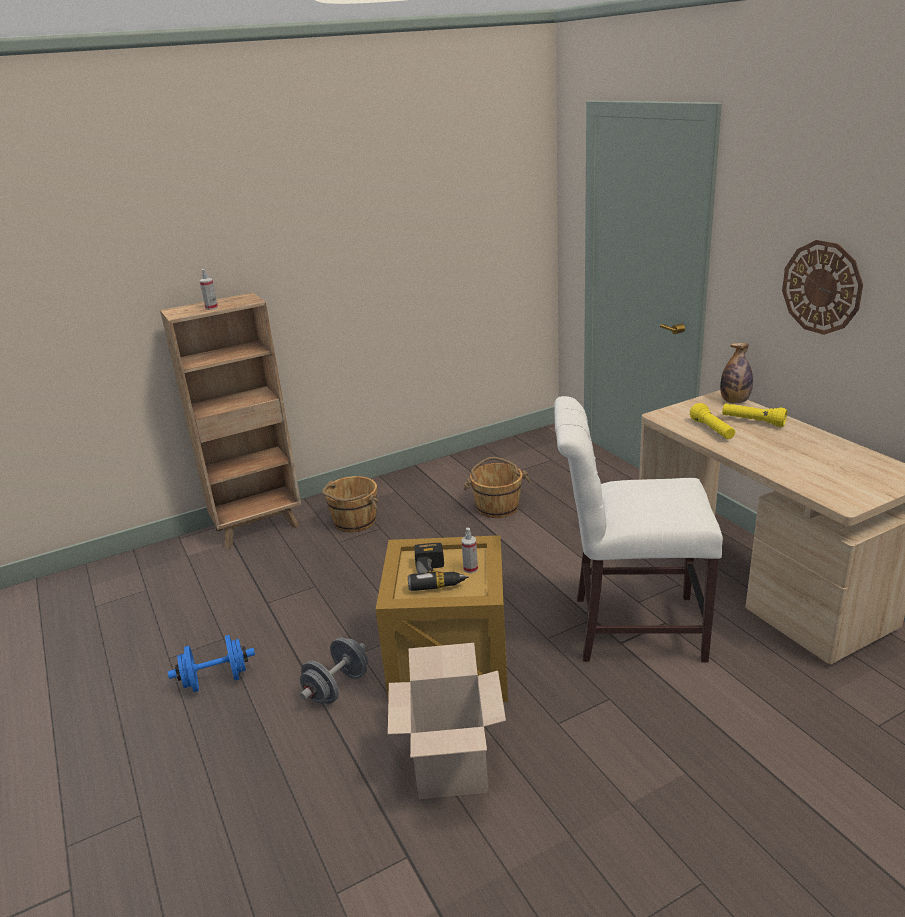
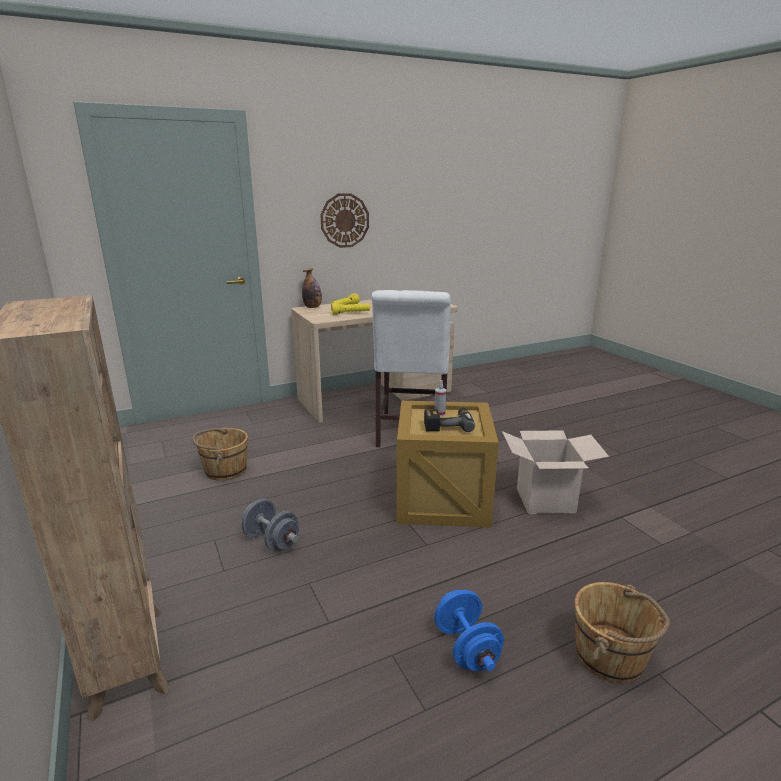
camera: 90 degrees left, 5 degrees down
(211, 308) = (61, 313): spray bottle -> none
(337, 688) = (473, 556): grey dumbbell -> grey dumbbell (271, 541)
(354, 521) = (184, 560): brown bucket -> brown bucket (611, 656)

